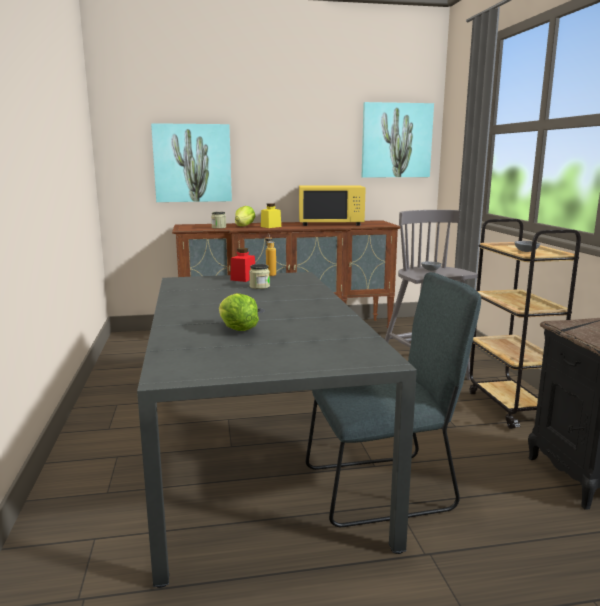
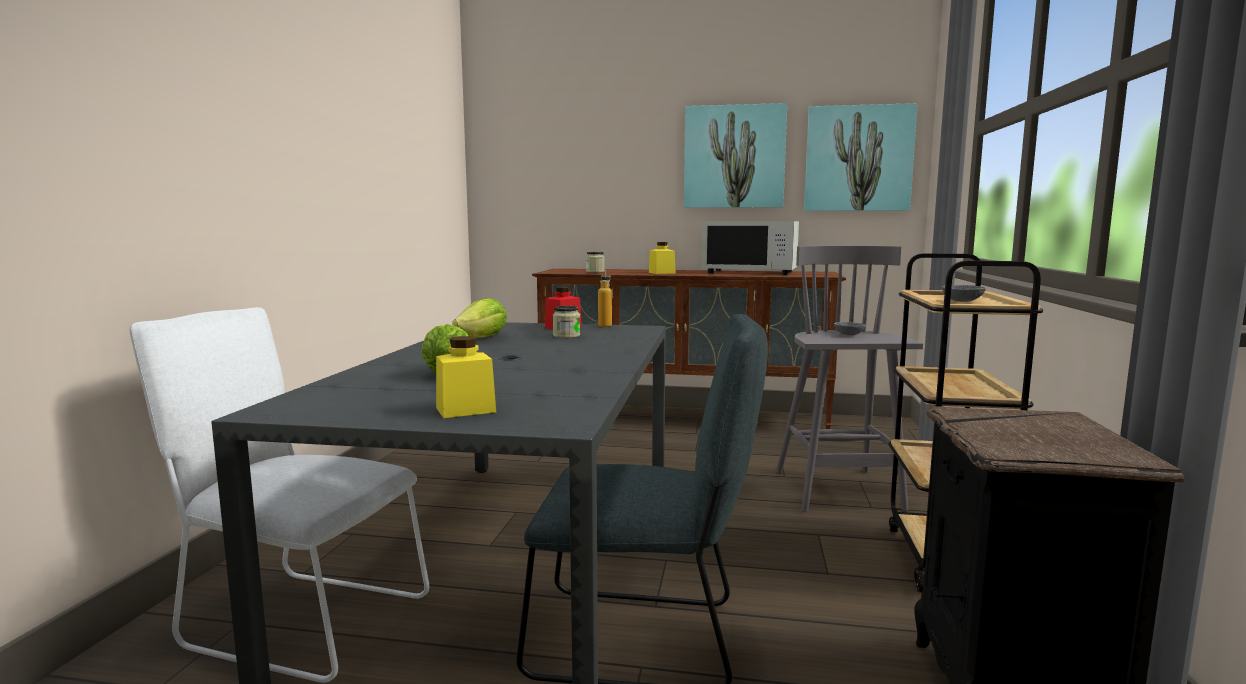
camera: 20 degrees right, 5 degrees down
(140, 527) = (299, 620): none -> white chair
(192, 163) = (578, 192): picture -> picture (734, 157)
(244, 226) = (630, 271): lettuce -> lettuce (483, 338)
(304, 358) = (466, 410): none -> yellow jar
(330, 223) = (750, 272): yellow microwave -> white microwave

